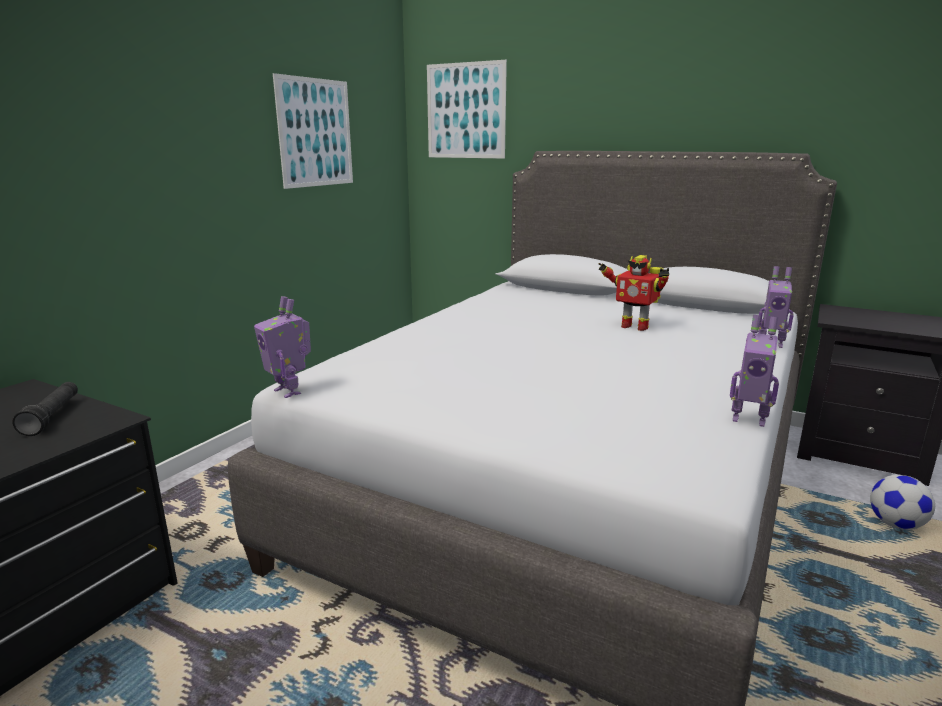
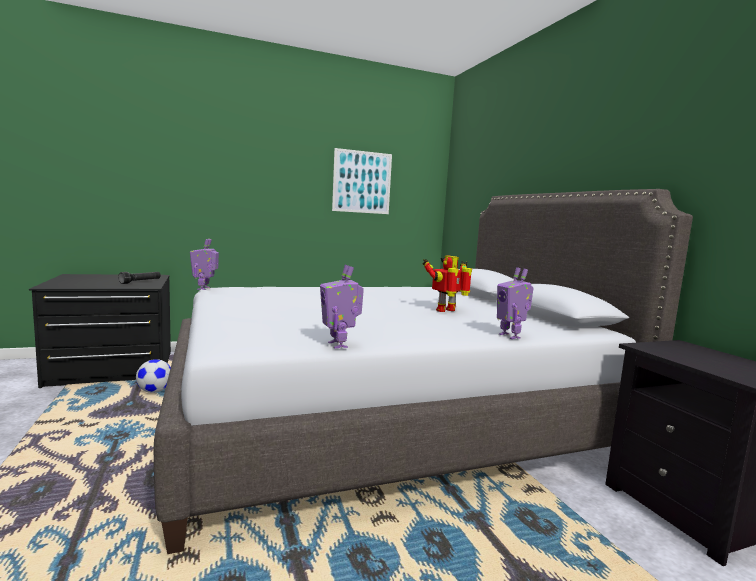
camera: 40 degrees right, 10 degrees down
(465, 111) = (470, 172): picture -> none
(634, 326) = (447, 311): toy robot -> toy robot turned 75 degrees clockwise
(896, 524) = (602, 561): football -> football (155, 391)

